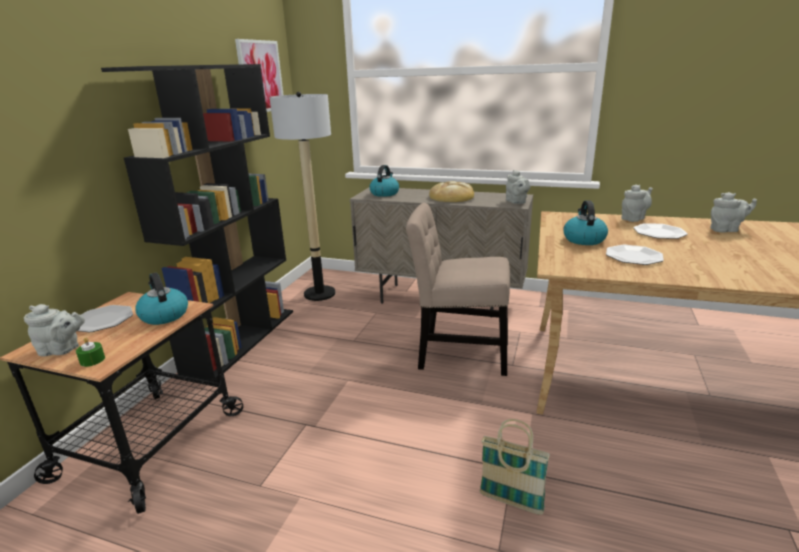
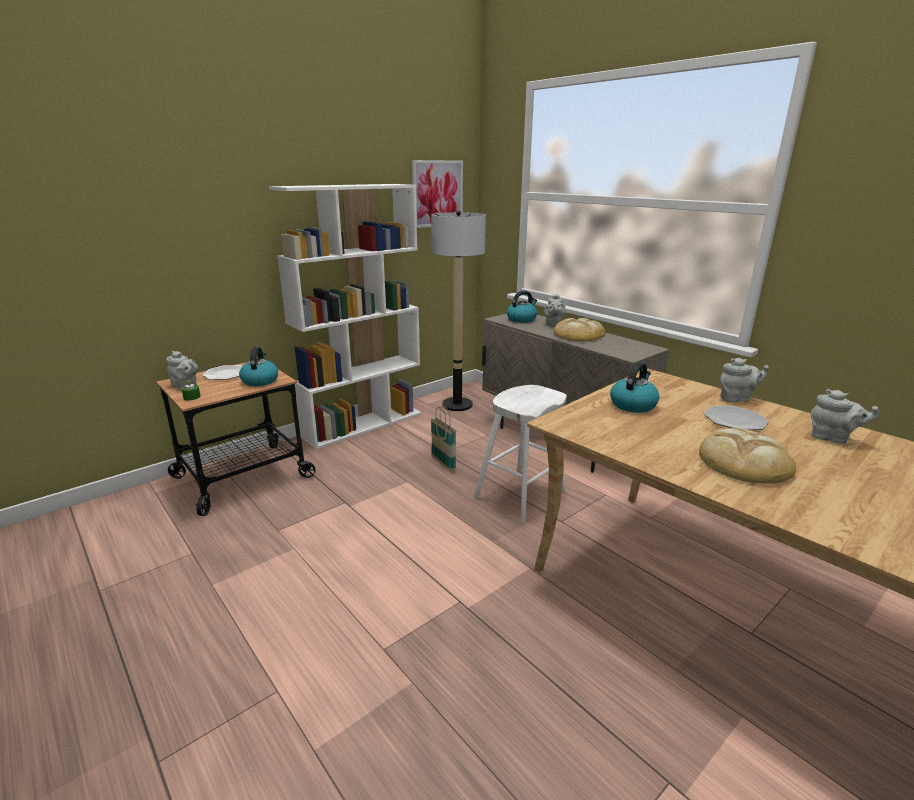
camera: 30 degrees right, 0 degrees up
(241, 339) = (363, 424): black bookcase -> white bookcase
(458, 354) = (520, 494): beige chair -> white stool
(511, 502) = (430, 623): basket -> basket (443, 463)
(516, 202) = (634, 353): grey teapot -> grey teapot (553, 324)
(633, 256) = (652, 433): plate -> none
(715, 259) = (743, 461): none -> bread

